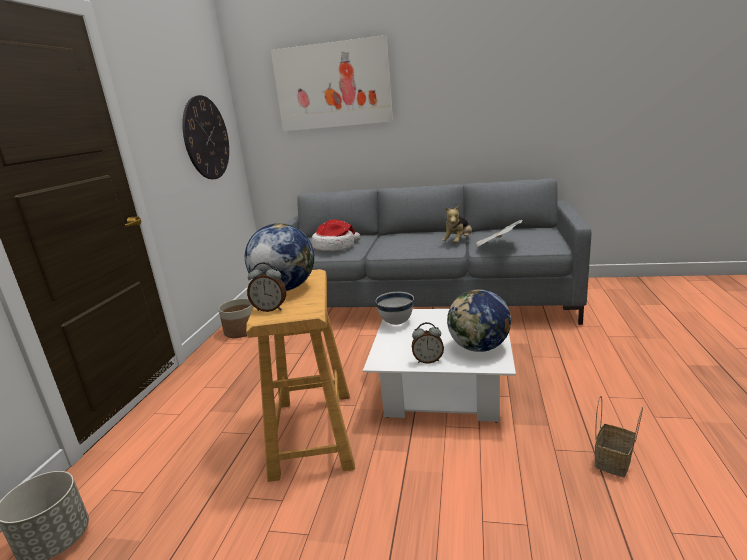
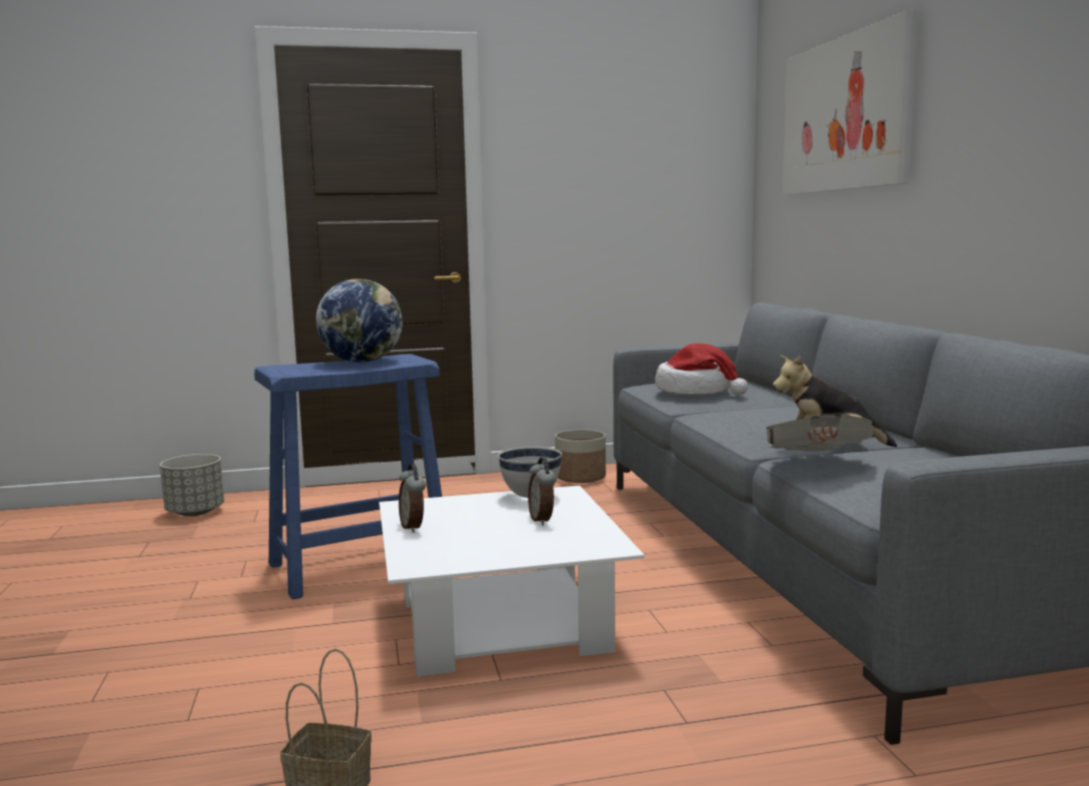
camera: 65 degrees right, 10 degrees down
(206, 138) = (652, 196): wall clock -> none
(270, 309) = (297, 365): alarm clock -> alarm clock (542, 520)
(313, 432) = (360, 564): beige stool -> blue stool
(479, 348) = (466, 551): globe -> none

